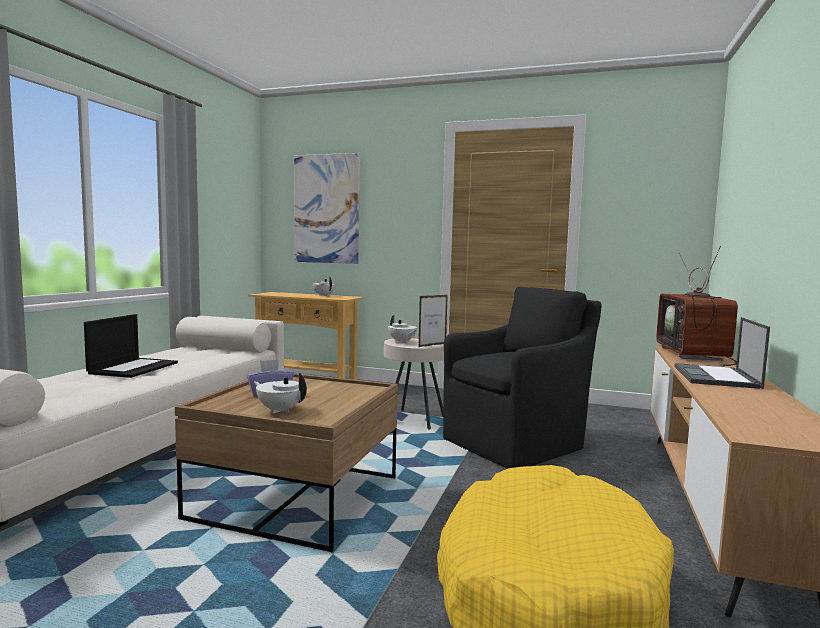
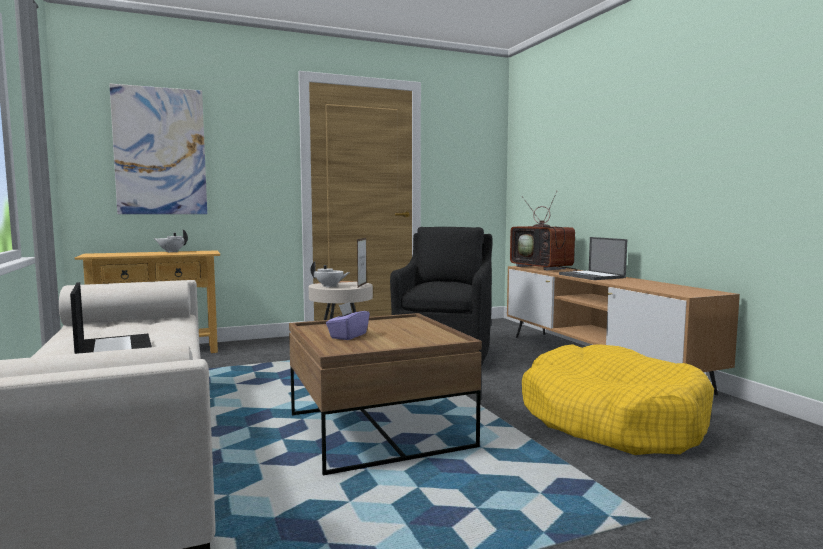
camera: 40 degrees left, 0 degrees up
(280, 410) = (401, 342): white teapot -> none

